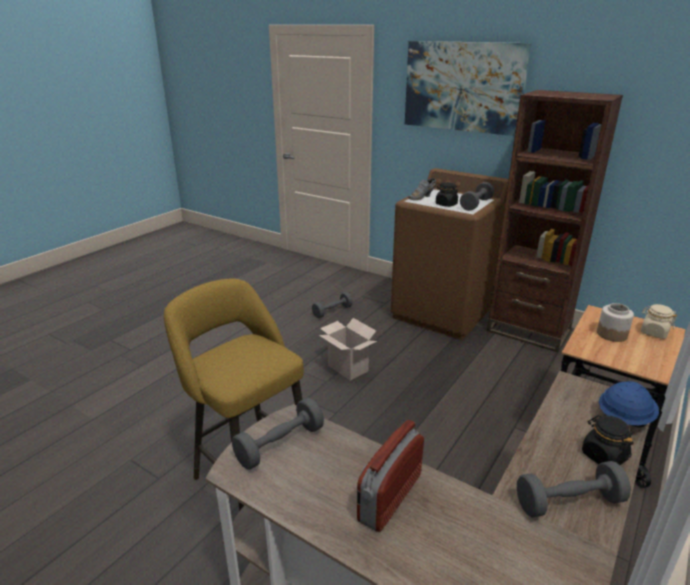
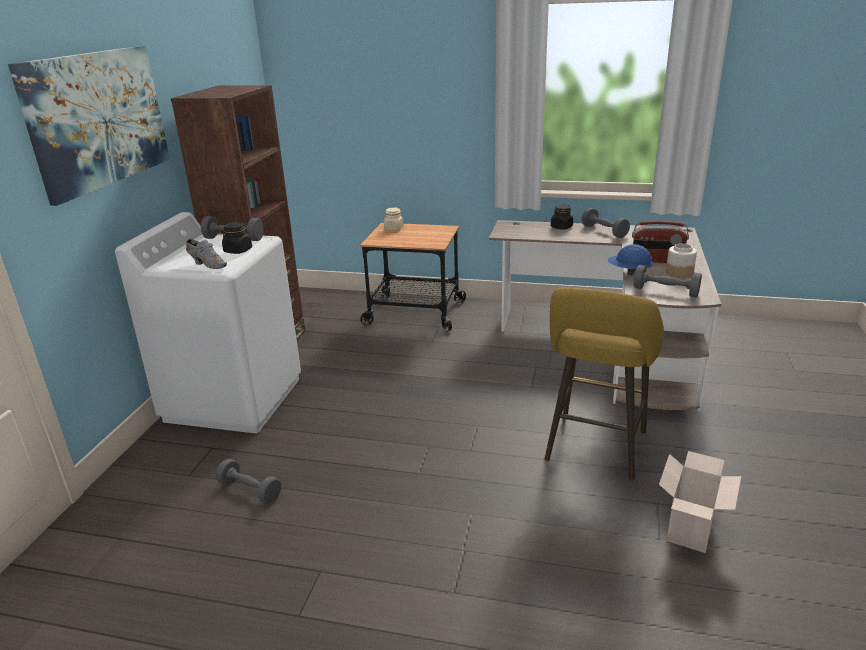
camera: 110 degrees left, 0 degrees up
(346, 368) = (395, 439): cardboard box -> cardboard box (691, 531)
(443, 313) = (234, 398): brown washing machine -> white washing machine
(611, 334) = (406, 238): jar -> jar (679, 273)
(624, 418) = (523, 224): blue hard hat -> blue hard hat (629, 272)

